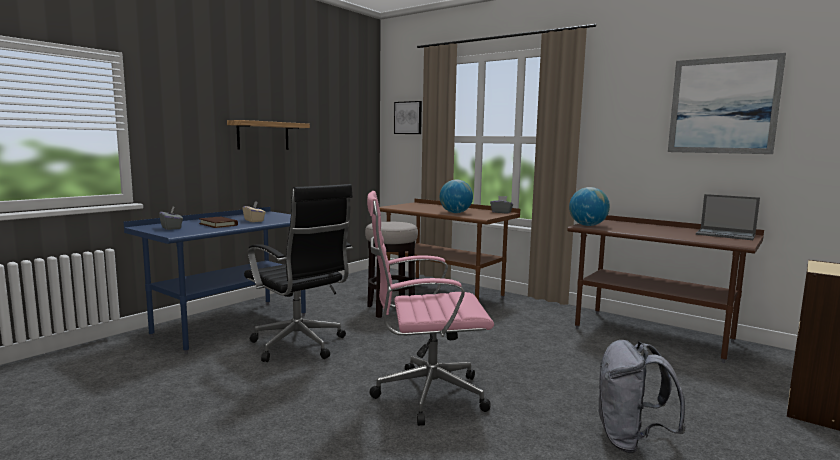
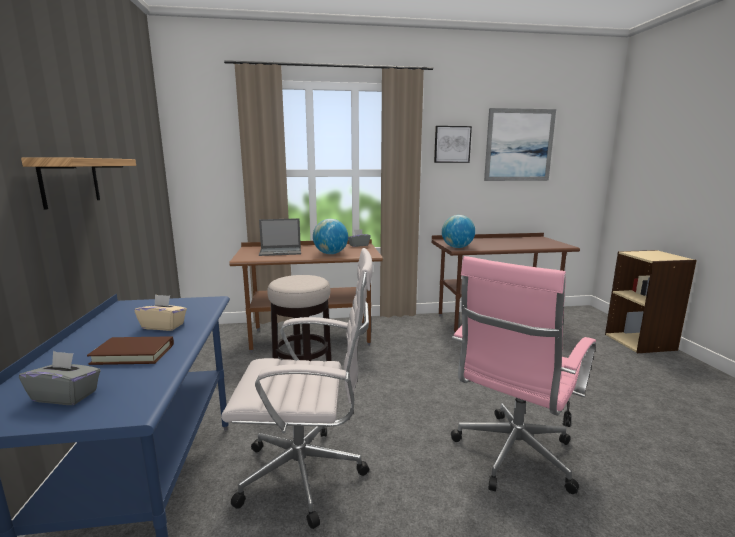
camera: 45 degrees left, 5 degrees up
(300, 346) = (307, 474): black office chair -> white office chair
(408, 117) = (211, 148): picture -> picture (452, 144)
(631, 440) = (647, 413): grey backpack -> none
(726, 235) = (534, 239): laptop -> laptop (281, 251)

